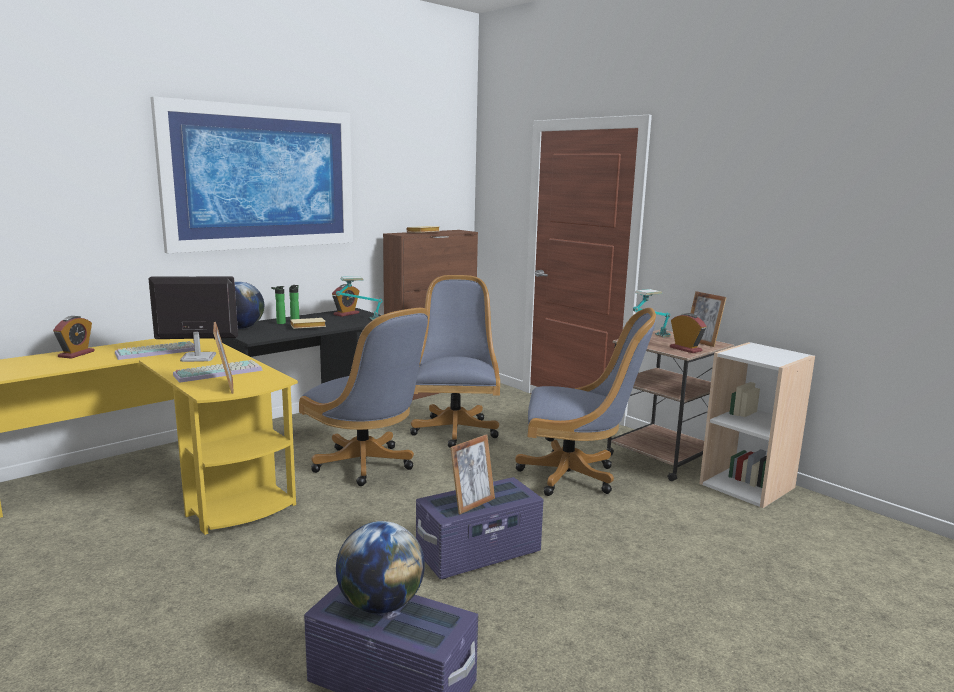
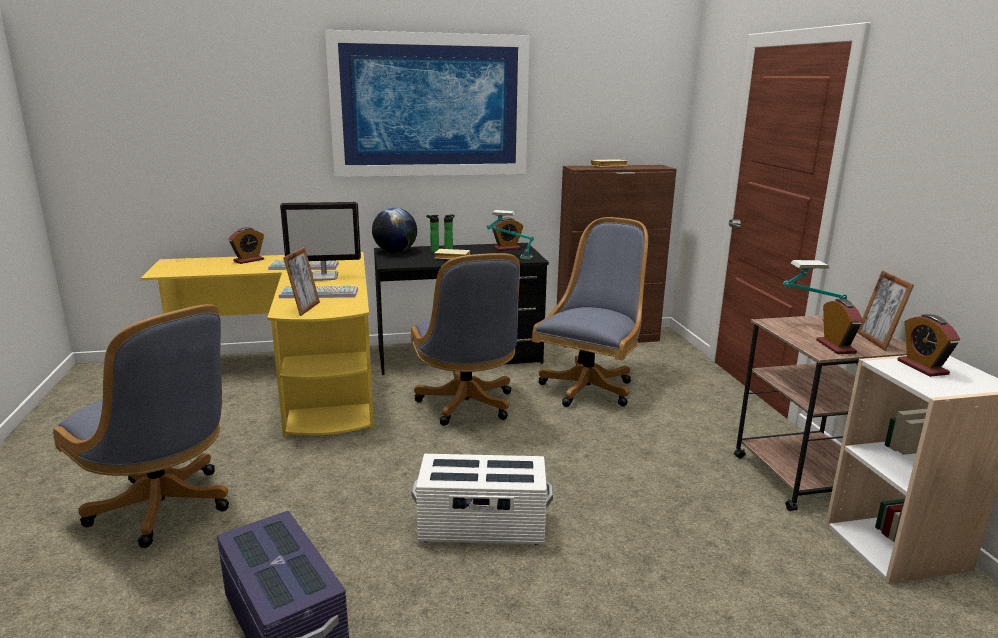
camera: 30 degrees right, 5 degrees up
(197, 358) = (324, 277): monitor -> monitor turned 150 degrees clockwise
(380, 604) = (279, 548): globe -> none
(472, 504) = (468, 474): picture frame -> none
(479, 553) = (482, 527): purple storage box -> white storage box
(577, 477) = (671, 473): blue office chair -> blue office chair (168, 511)
(752, 351) = (922, 367): none -> alarm clock

